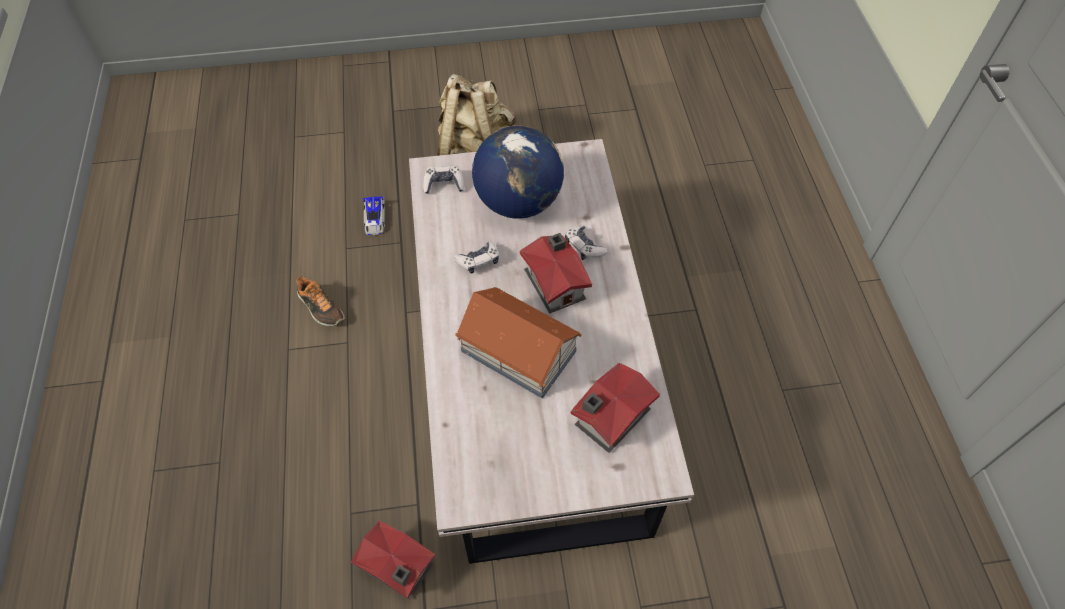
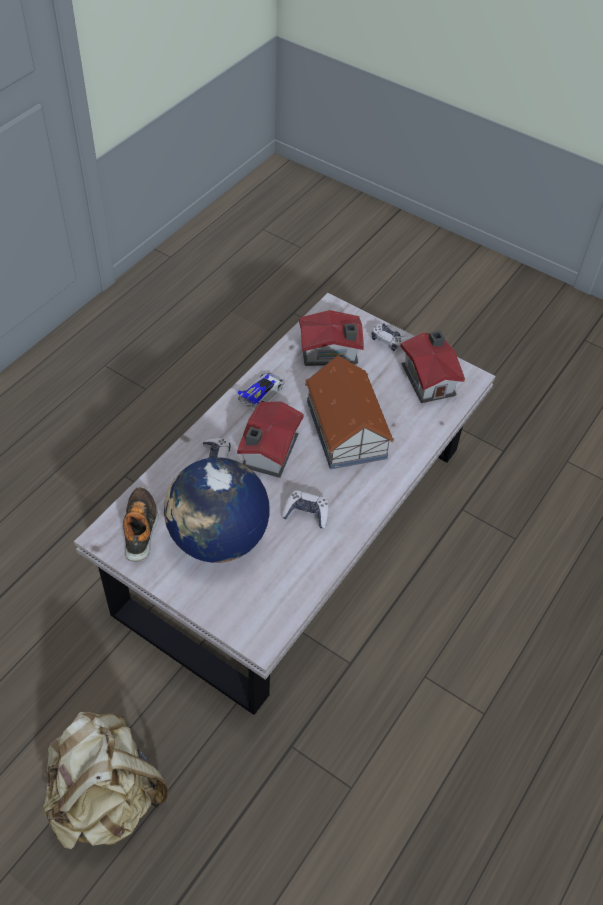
camera: 140 degrees left, 5 degrees down
(320, 308) = (425, 734): shoe -> shoe (140, 528)
(374, 219) = (293, 801): toy car -> toy car (262, 392)
(398, 569) = (505, 483): toy house -> toy house (429, 379)
(443, 184) = (262, 610): game controller -> game controller (389, 341)

